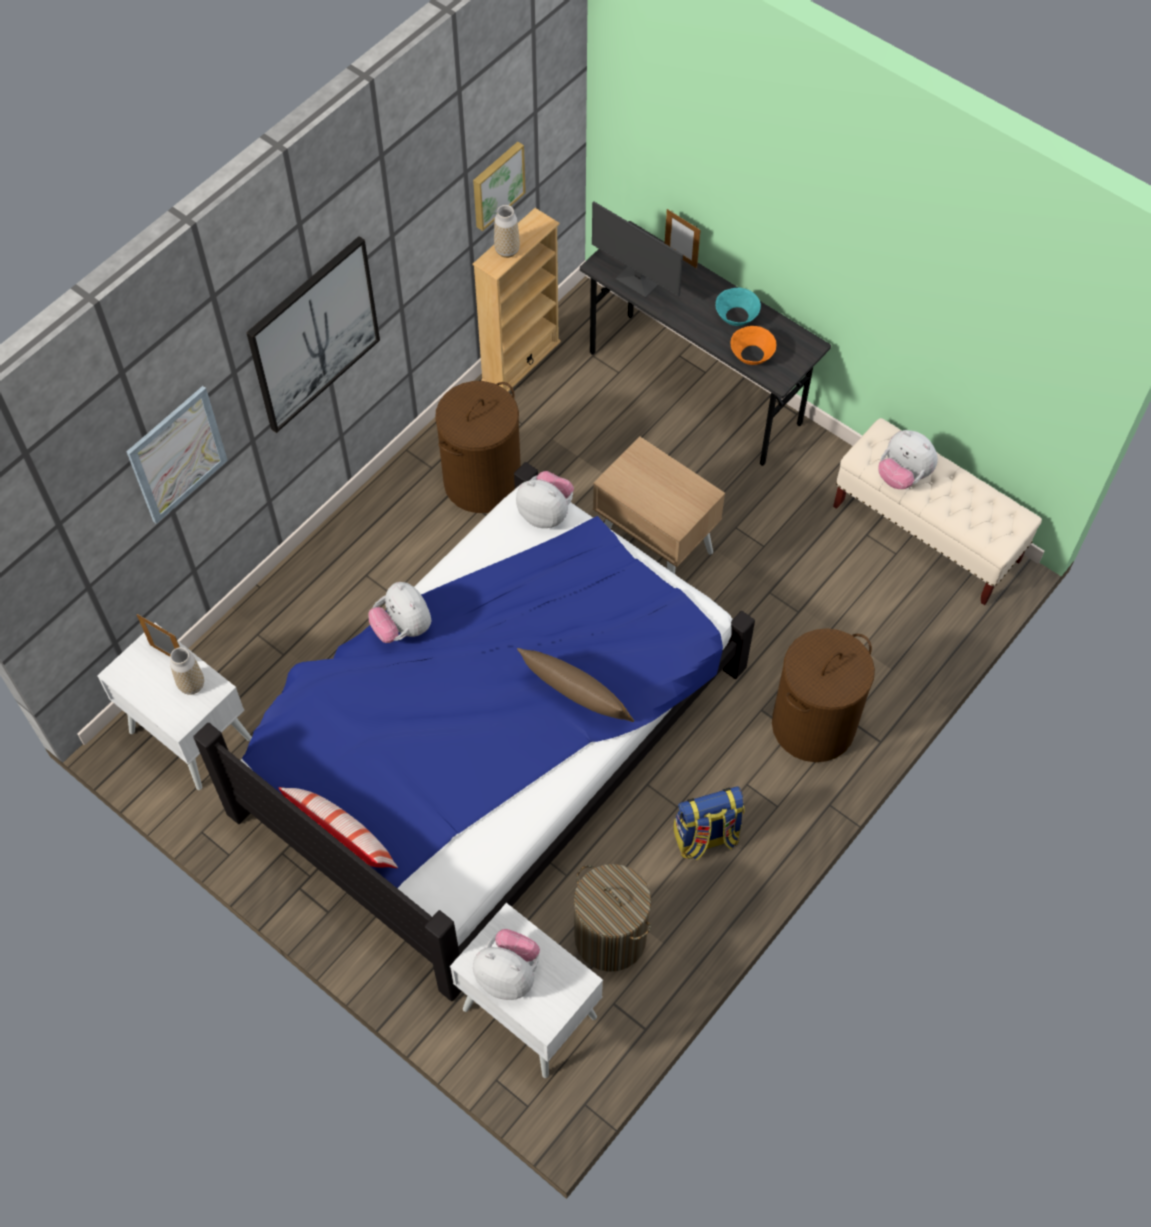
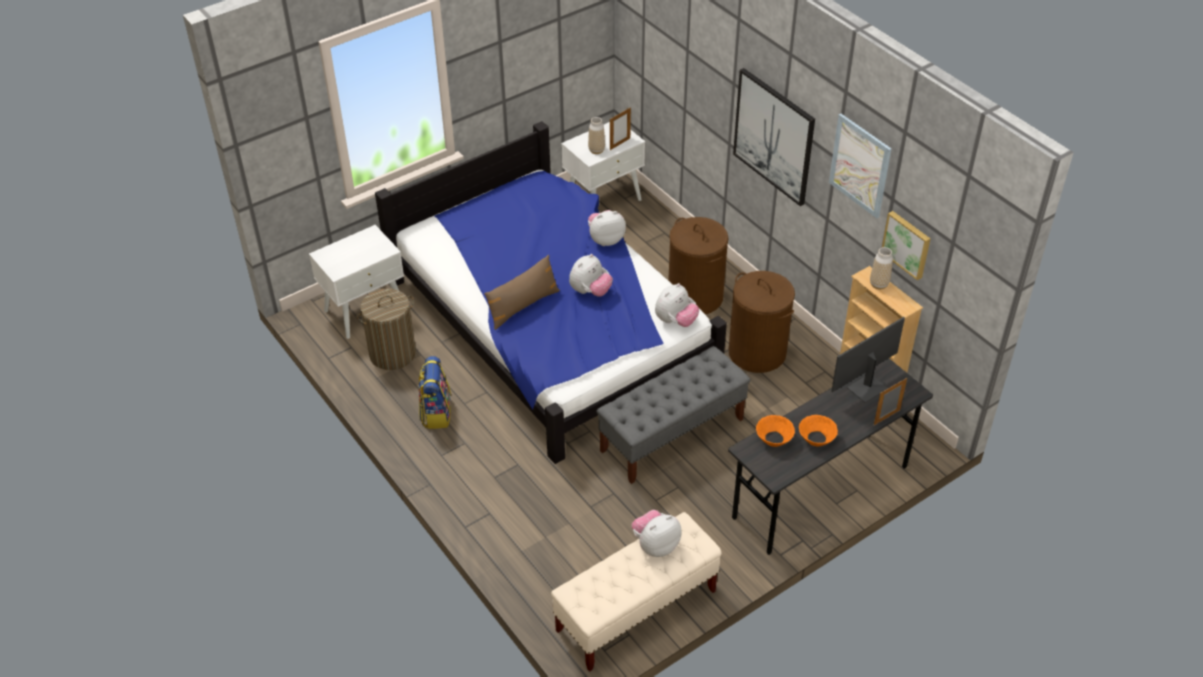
camera: 105 degrees right, 15 degrees down
(177, 455) = (694, 77): picture -> picture (860, 165)
(342, 838) = (474, 198): pillow -> none
(508, 974) = (357, 245): plush toy -> plush toy (590, 291)
(654, 549) = (672, 434): beige nightstand -> grey bench
(736, 316) = (817, 438): turquoise bowl -> orange bowl
(813, 725) = (494, 491): brown laundry basket -> brown laundry basket (695, 297)

